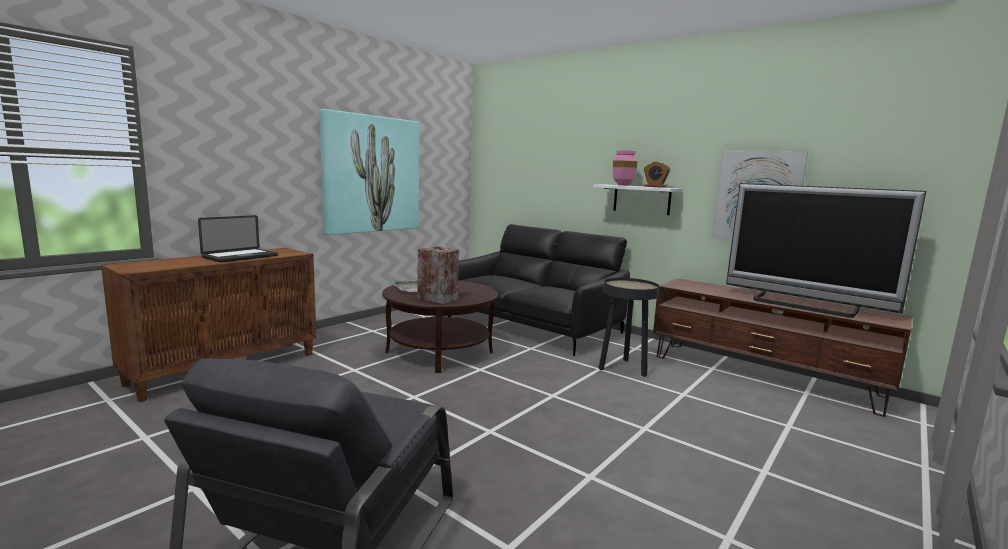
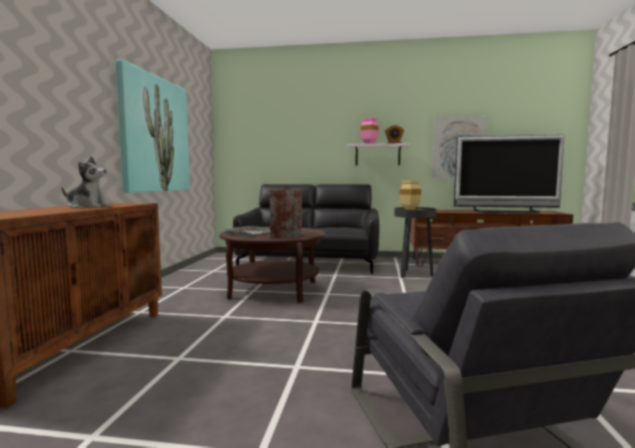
camera: 30 degrees left, 5 degrees down
(240, 257) = (87, 207): laptop -> plush toy
(630, 284) = (410, 209): none -> beige vase

